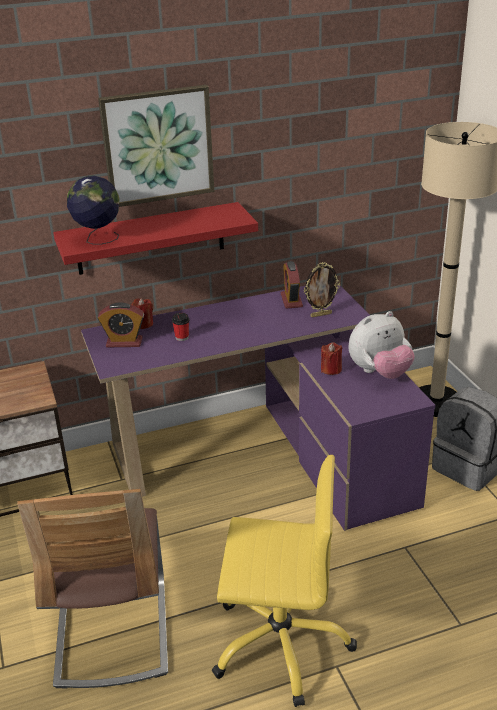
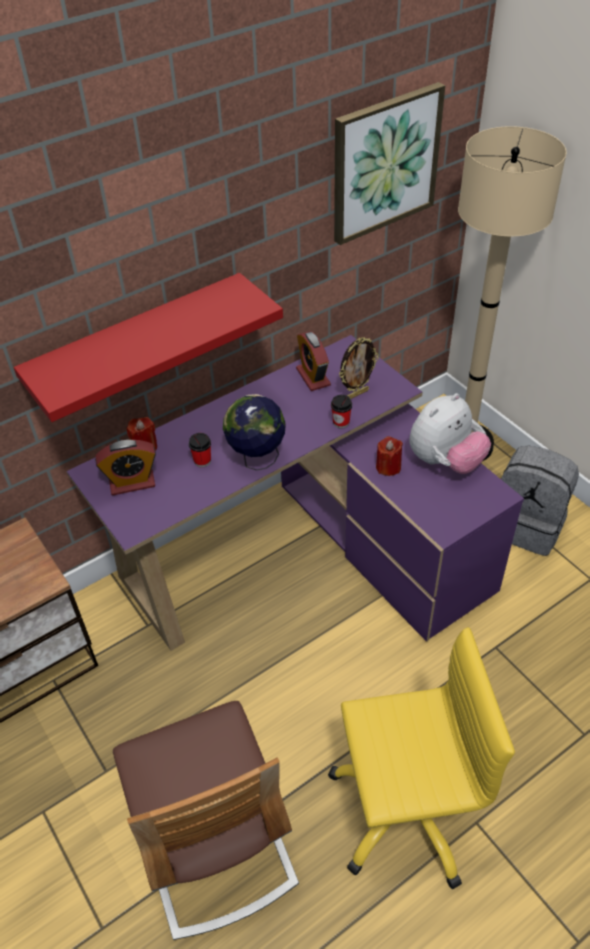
camera: 15 degrees left, 15 degrees up
(98, 239) = (83, 372): globe -> globe (257, 459)
(157, 145) = (136, 225): picture -> picture (384, 163)
(299, 329) = (341, 423): none -> cup

